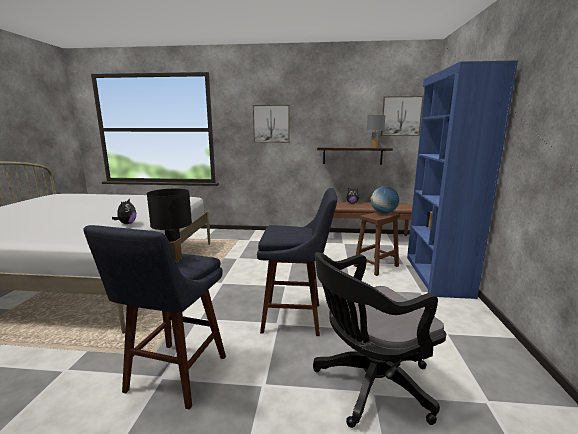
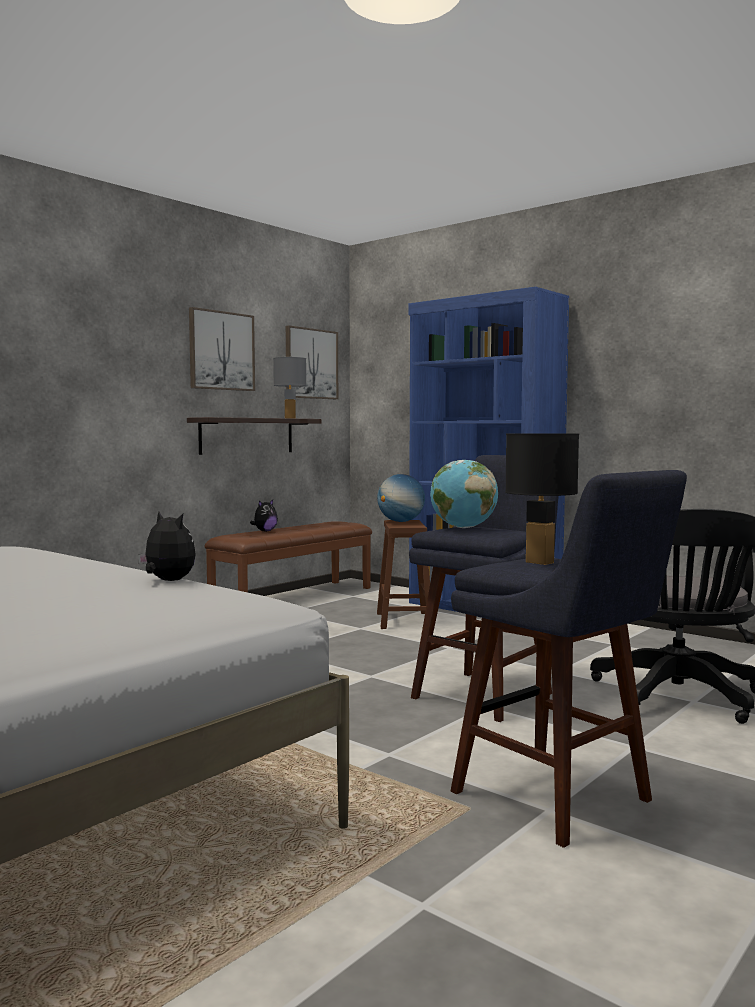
camera: 55 degrees left, 10 degrees down
(271, 124) = (90, 361): picture -> picture (221, 351)
(285, 228) = (463, 528): none -> globe

